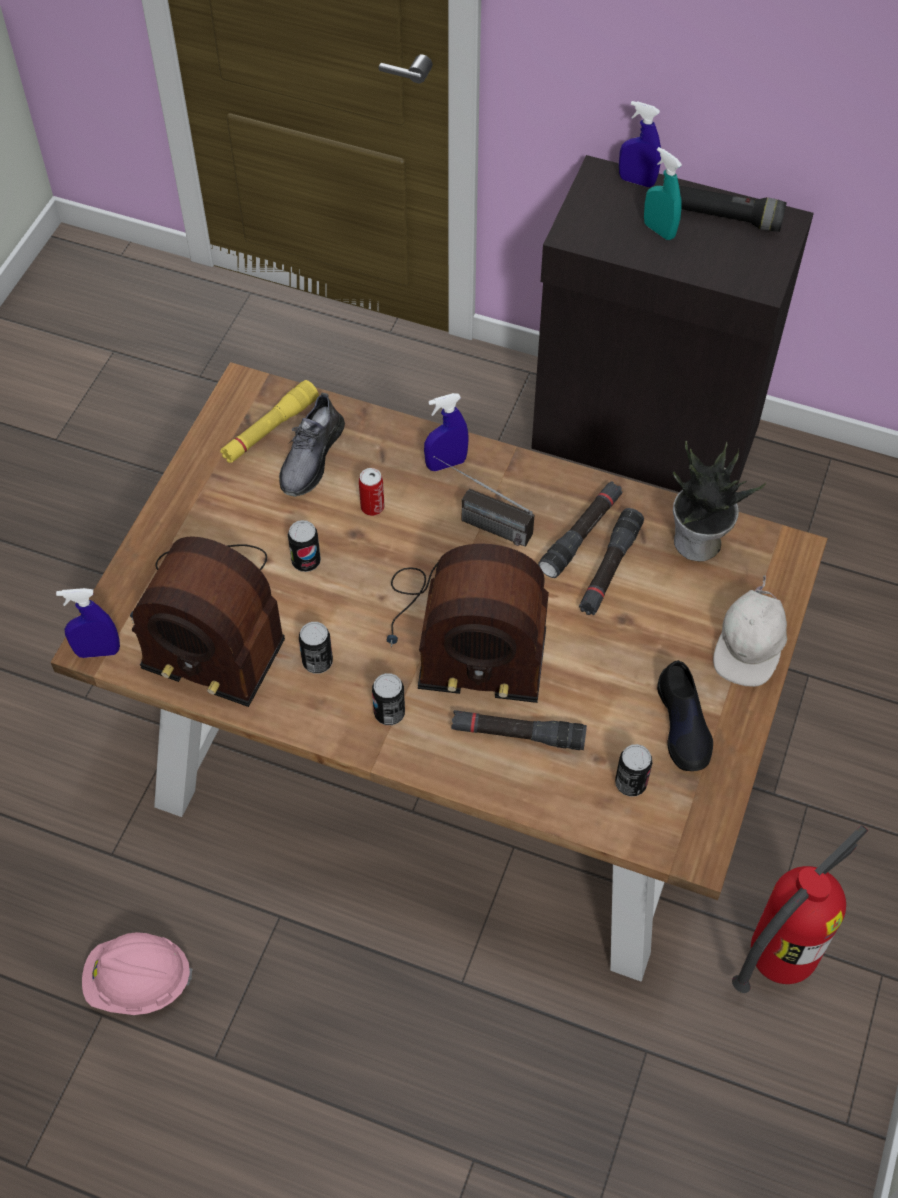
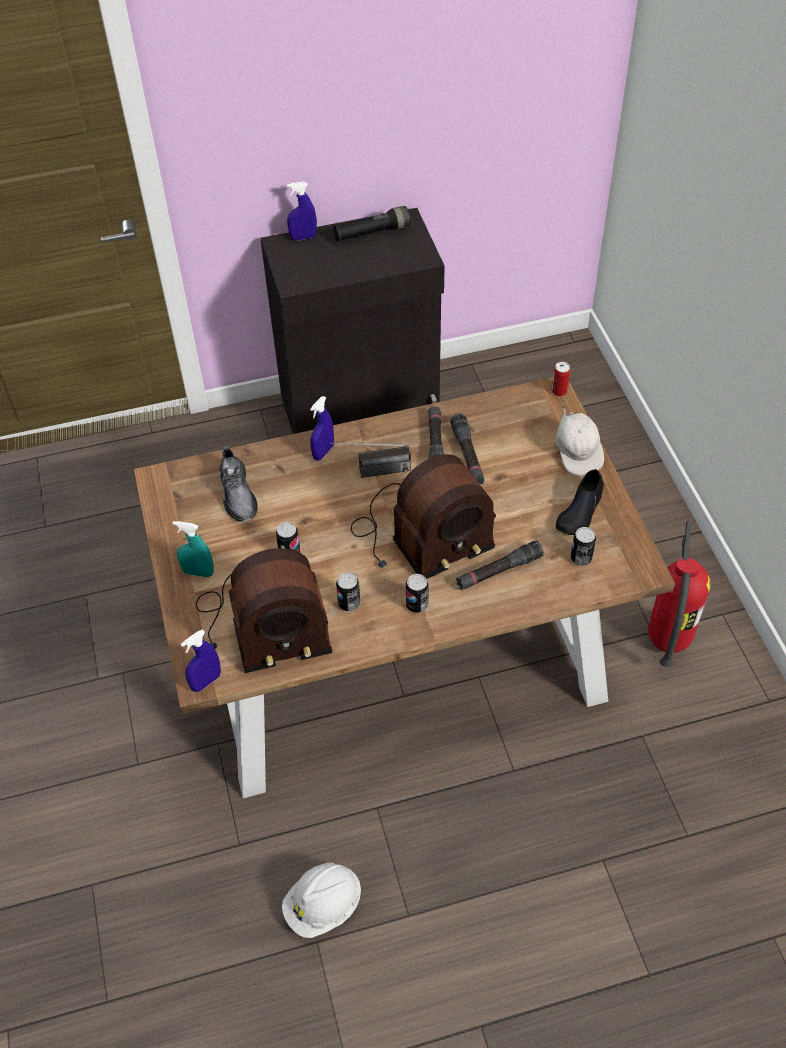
camera: 35 degrees left, 5 degrees down
(139, 982) = (323, 906): pink hard hat -> white hard hat
(270, 429) = (197, 492): yellow flashlight -> none
(372, 507) = (301, 500): can -> can (559, 391)
(659, 230) = (341, 257): turquoise spray bottle -> turquoise spray bottle (198, 572)
(683, 724) = (580, 511): black shoe -> black shoe turned 75 degrees clockwise
(697, 544) = (502, 415): potted plant -> none

